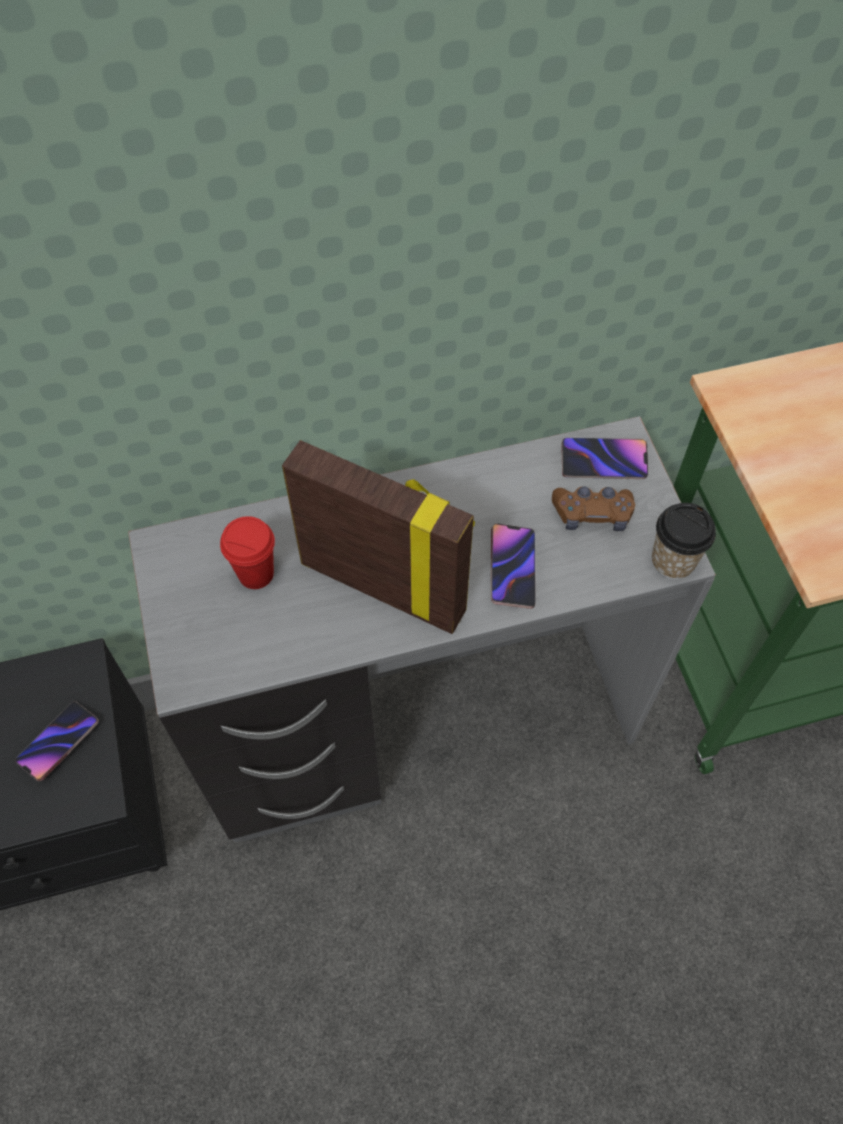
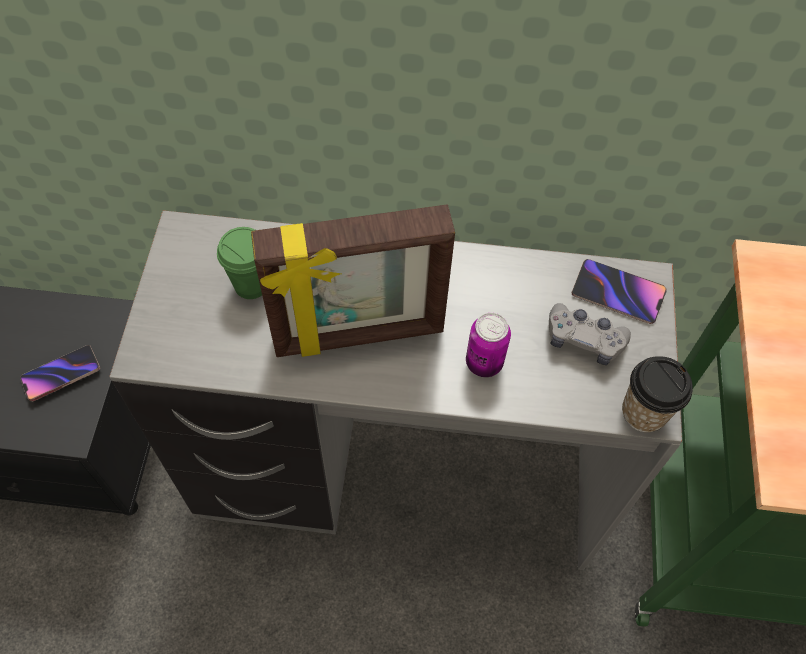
camera: 20 degrees right, 0 degrees up
(256, 574) = (251, 285): red cup -> green cup
(384, 585) = (359, 336): picture frame -> picture frame turned 120 degrees clockwise
(512, 568) = (484, 363): phone -> can
(592, 514) = (584, 340): brown game controller -> grey game controller

